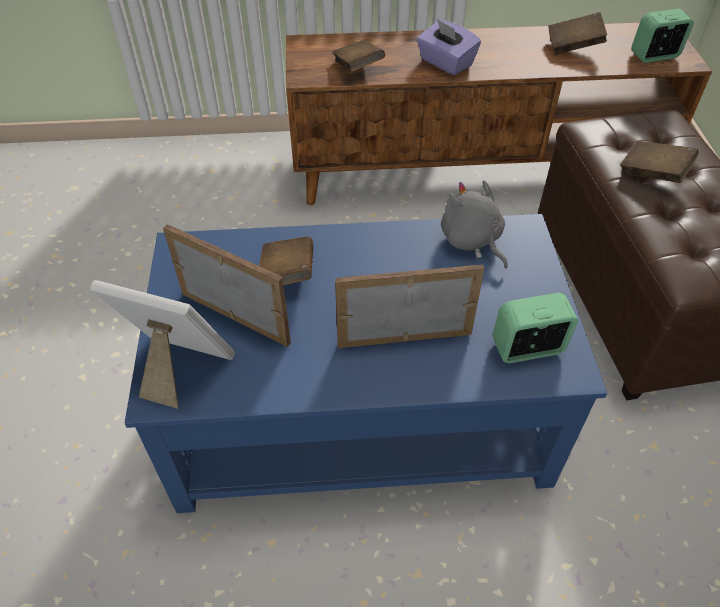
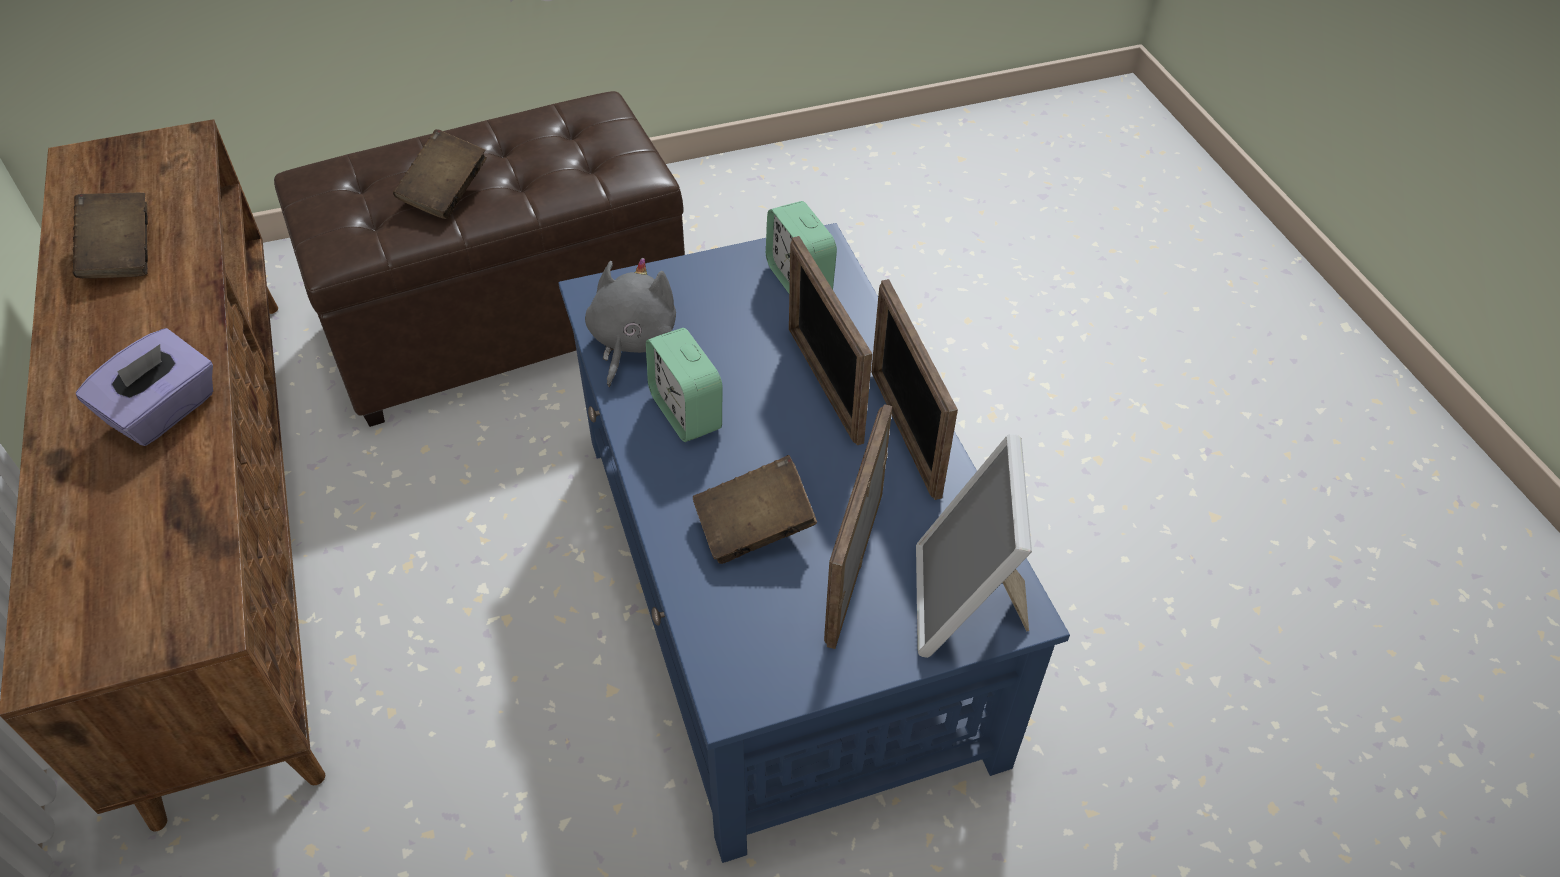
camera: 105 degrees left, 0 degrees up
(340, 376) = (904, 432): none -> picture frame
(357, 68) = (174, 541): brown book -> none
(472, 241) = (631, 342): grey plush toy -> grey plush toy turned 150 degrees clockwise
(655, 56) = (164, 169): alarm clock -> alarm clock (686, 412)

